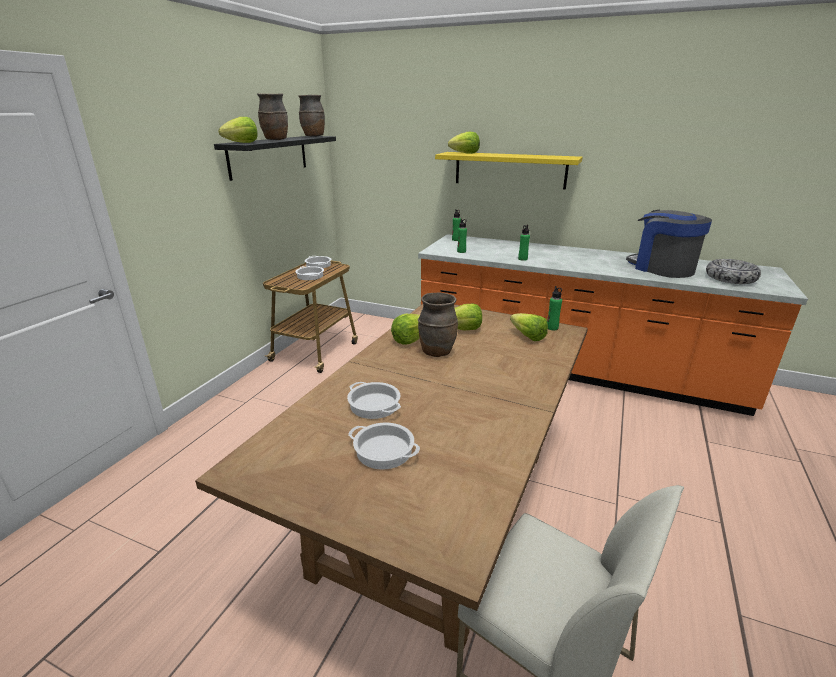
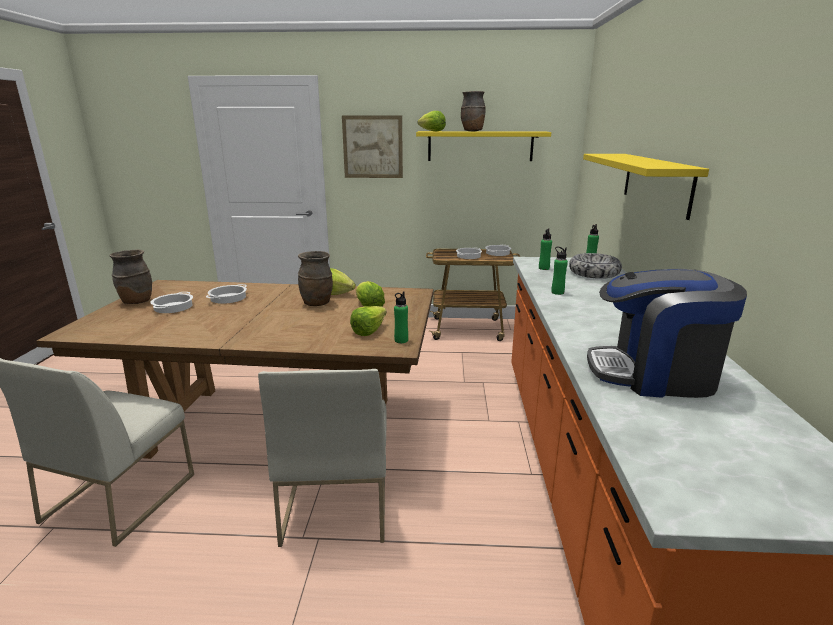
camera: 70 degrees right, 5 degrees down
(169, 171) = (372, 147): none -> picture
(269, 156) = (480, 146): black shelf -> yellow shelf
(313, 136) = (530, 131): brown vase -> brown vase (136, 301)
(465, 153) = (616, 155): lettuce -> none
(575, 479) = (335, 503): none -> white chair
(661, 268) = (654, 374): coffee machine -> coffee machine turned 120 degrees counterclockwise
(730, 278) = (685, 439): bowl -> bowl (593, 273)

